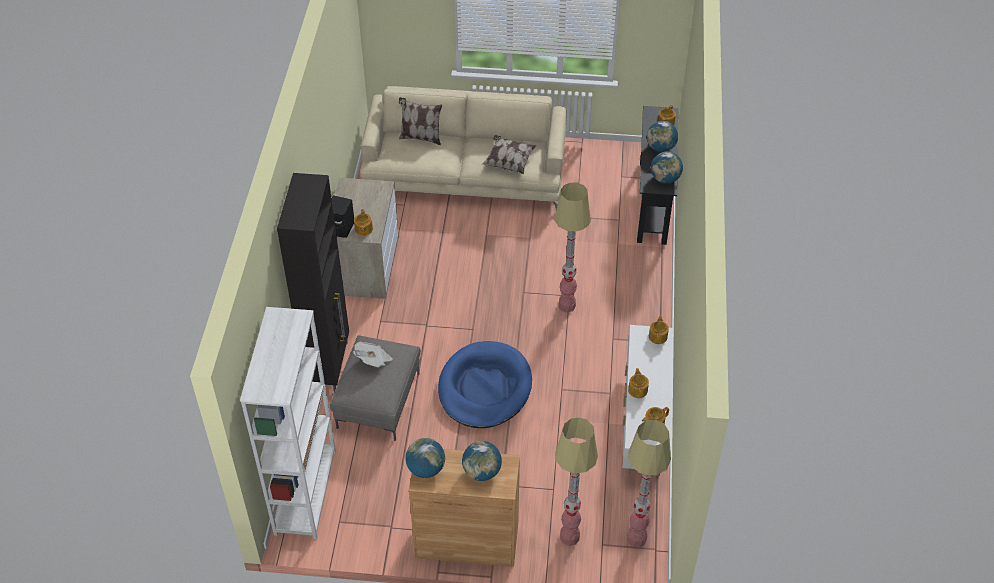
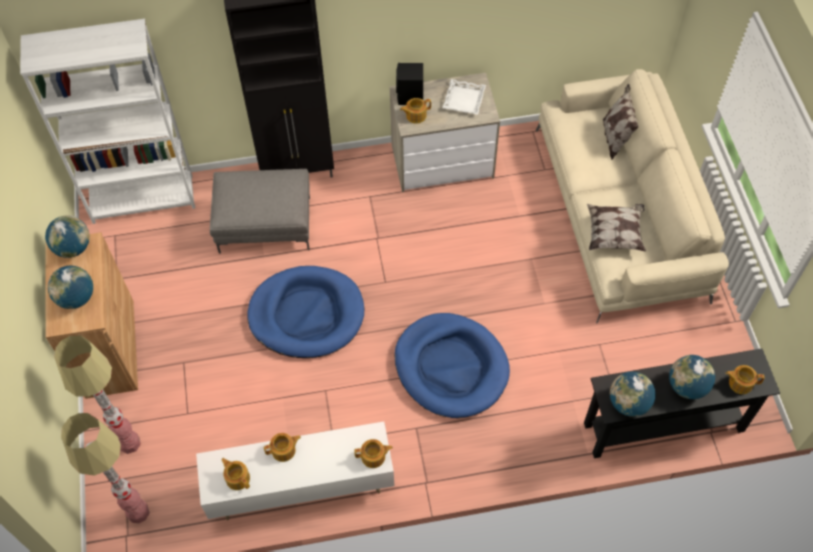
camera: 75 degrees right, 10 degrees up
(361, 196) = (464, 100): none -> white tray
(373, 360) = (268, 188): newspaper -> none
(567, 306) = (451, 367): floor lamp -> blue dog bed

